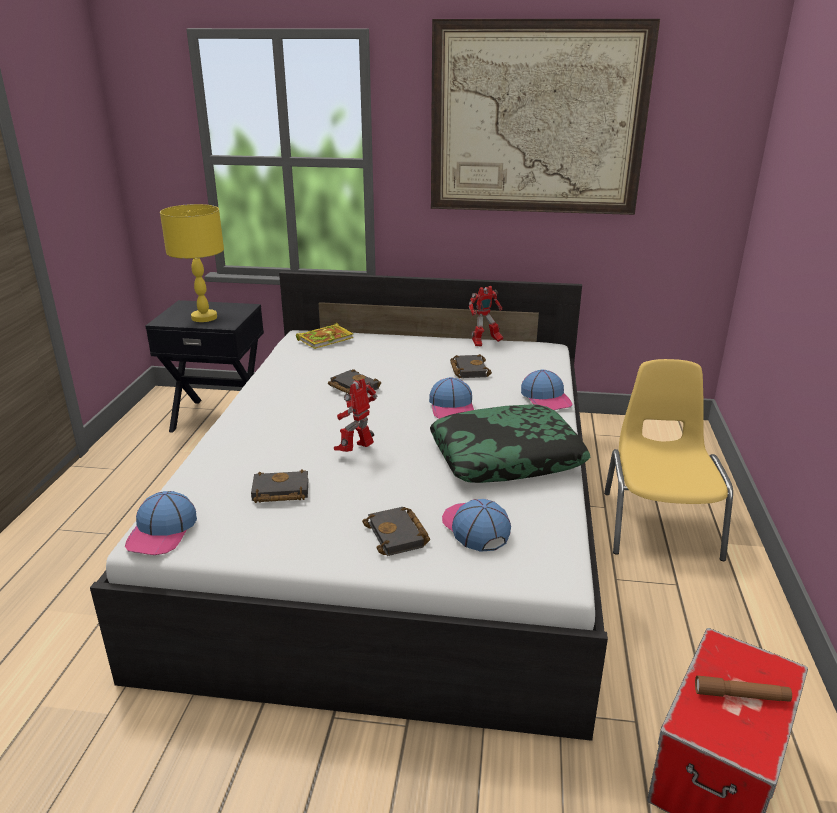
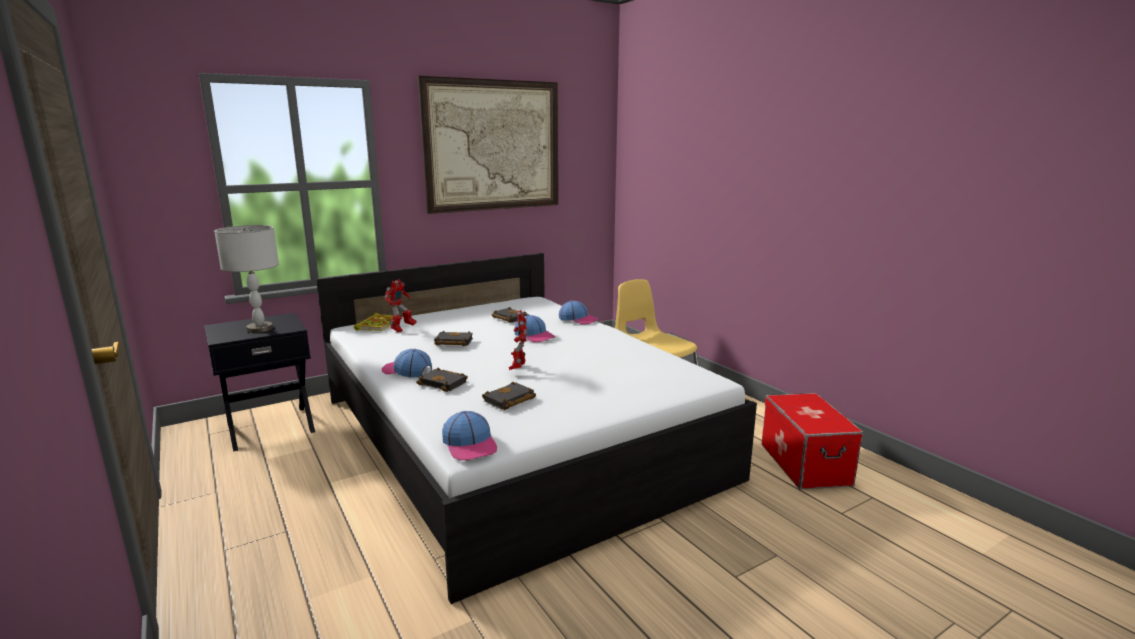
camera: 40 degrees left, 10 degrees down
(204, 317) = (260, 329): yellow table lamp -> grey table lamp
(398, 536) = (616, 394): black book -> black book (444, 383)
(474, 528) = (648, 377): cap -> cap (407, 370)
(485, 343) = (493, 304): toy robot -> toy robot (402, 329)
(506, 457) = (606, 347): pillow -> none
(741, 695) = (812, 411): brown flashlight -> none

